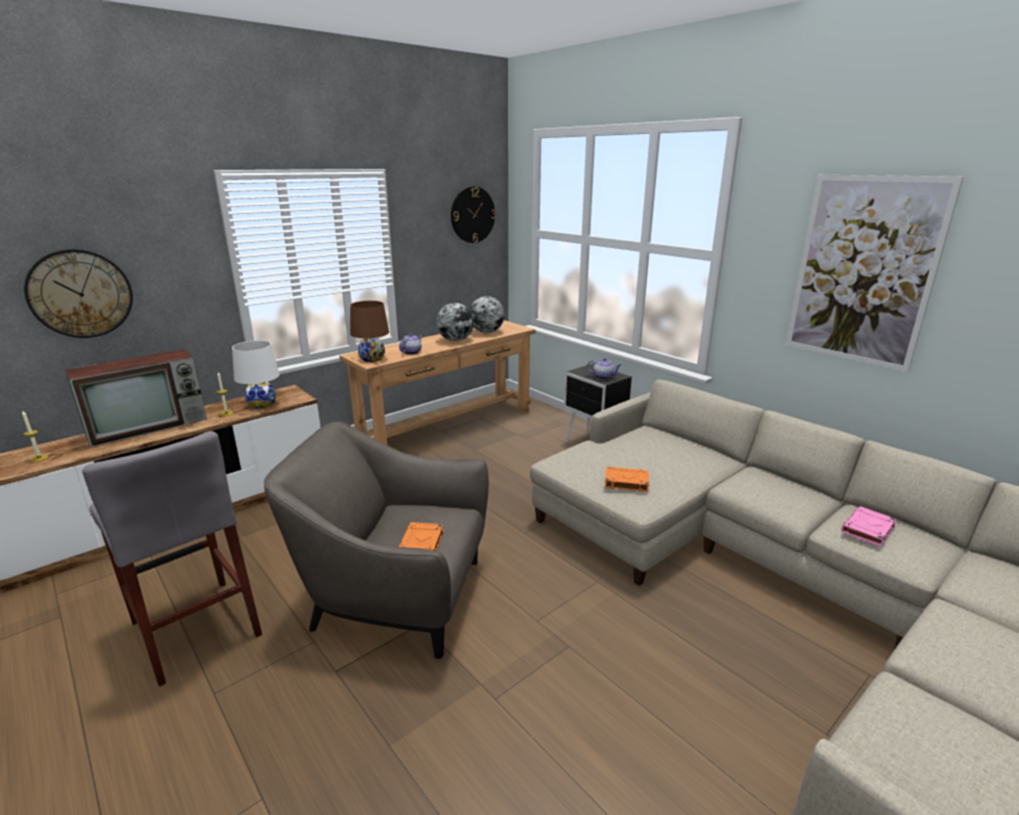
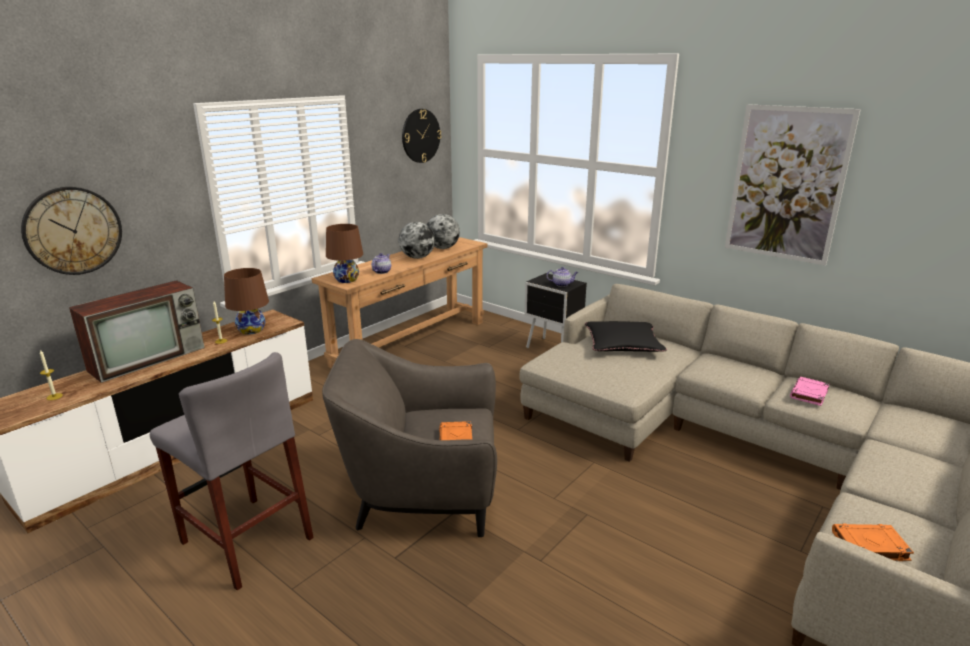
camera: 10 degrees left, 0 degrees up
(262, 404) = (251, 330): white table lamp -> brown table lamp
(625, 482) = (609, 374): orange book -> orange book (869, 546)
(654, 448) = (623, 344): none -> black pillow

